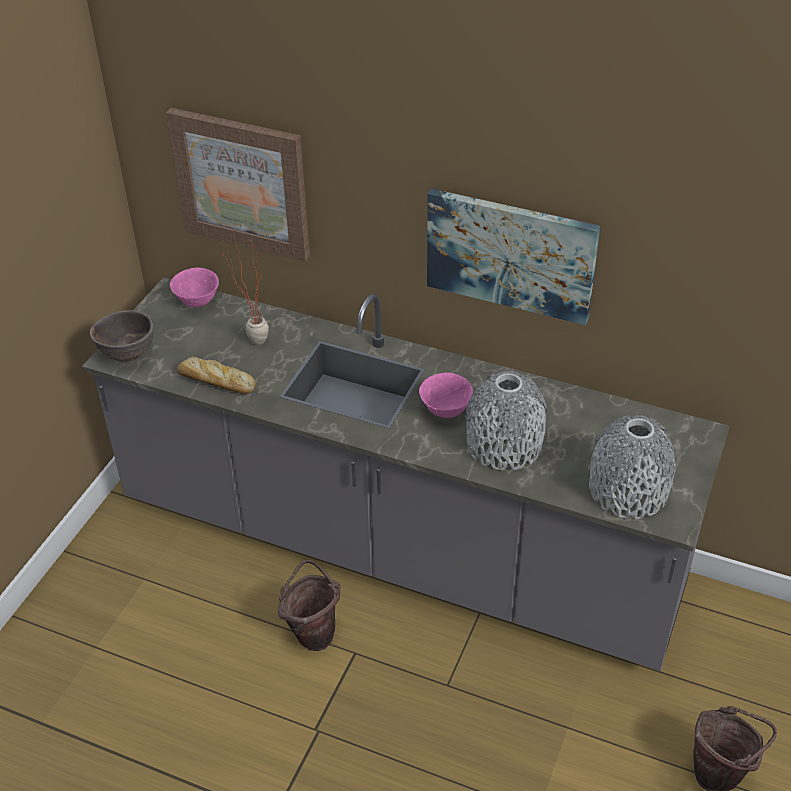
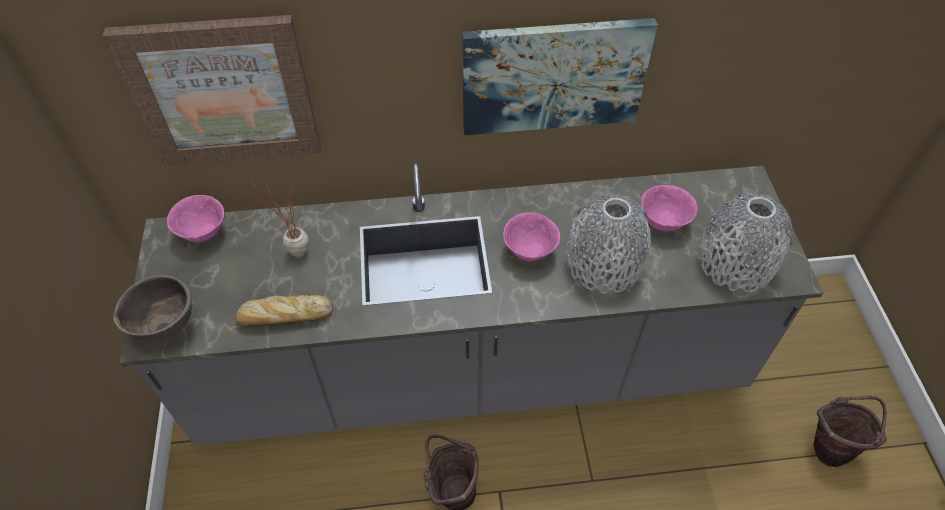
camera: 30 degrees left, 10 degrees up
(587, 434) = (664, 222): none -> pink bowl

